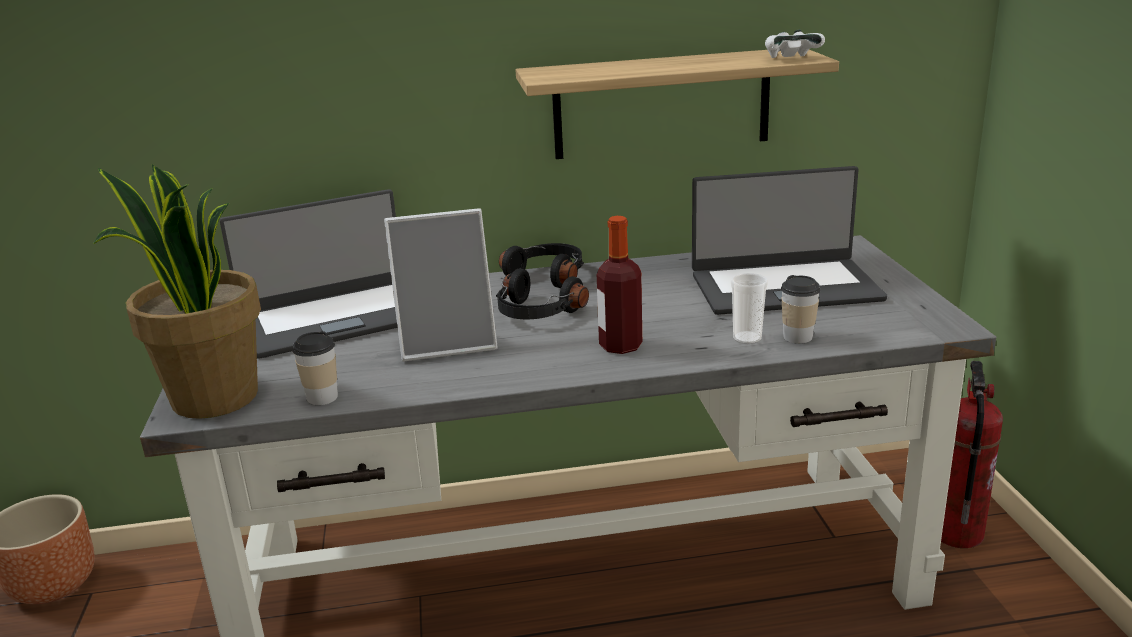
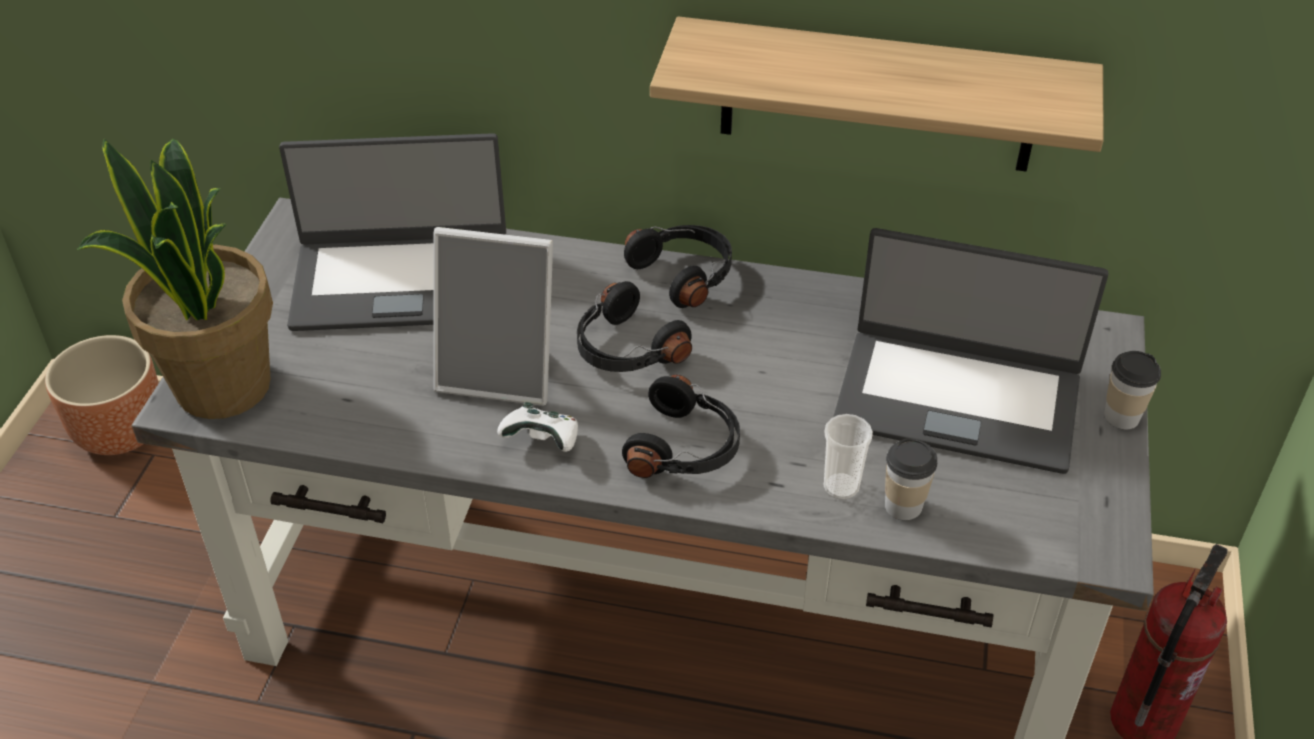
camera: 20 degrees right, 20 degrees up
(322, 397) = (326, 424): cup -> cup (1121, 416)
(620, 346) = (686, 448): bottle -> black headphones
(791, 59) = (1043, 111): white game controller -> white game controller (543, 441)

